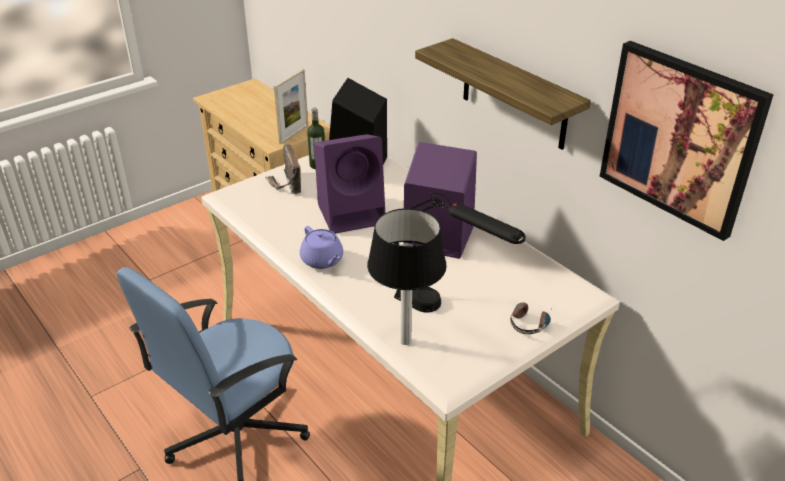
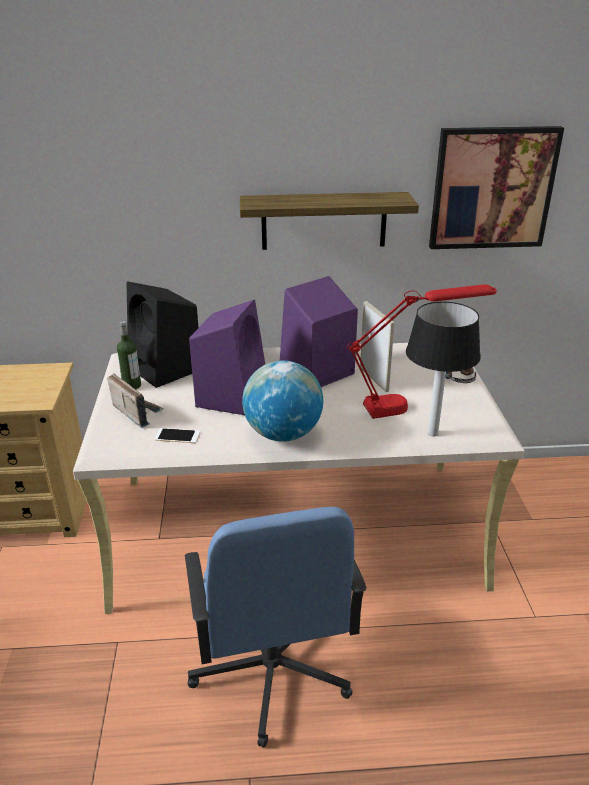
camera: 55 degrees left, 5 degrees down
(272, 215) = (177, 436): none -> phone
(285, 184) = (136, 412): radio -> radio turned 150 degrees counterclockwise
(294, 134) = (44, 384): picture frame -> picture frame (374, 379)
(322, 260) = (283, 434): purple teapot -> globe
(444, 312) = (413, 404): black table lamp -> red table lamp

